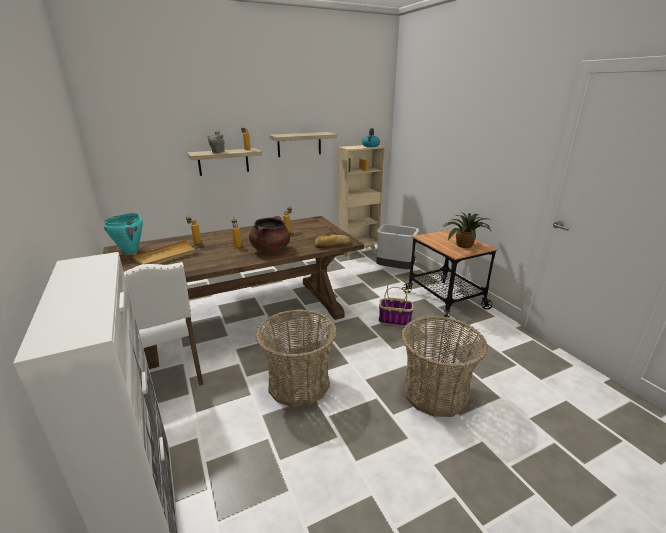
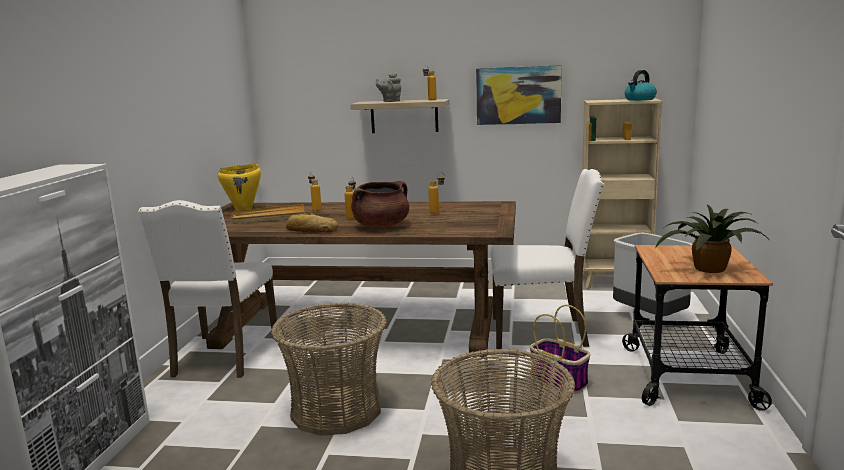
camera: 35 degrees right, 10 degrees down
(131, 251) = (244, 209): turquoise cooking pot -> yellow cooking pot
(299, 144) = (518, 95): shelf -> picture
(332, 245) = (466, 232): bread -> bread (311, 230)
(355, 293) = (541, 332): none -> white chair

